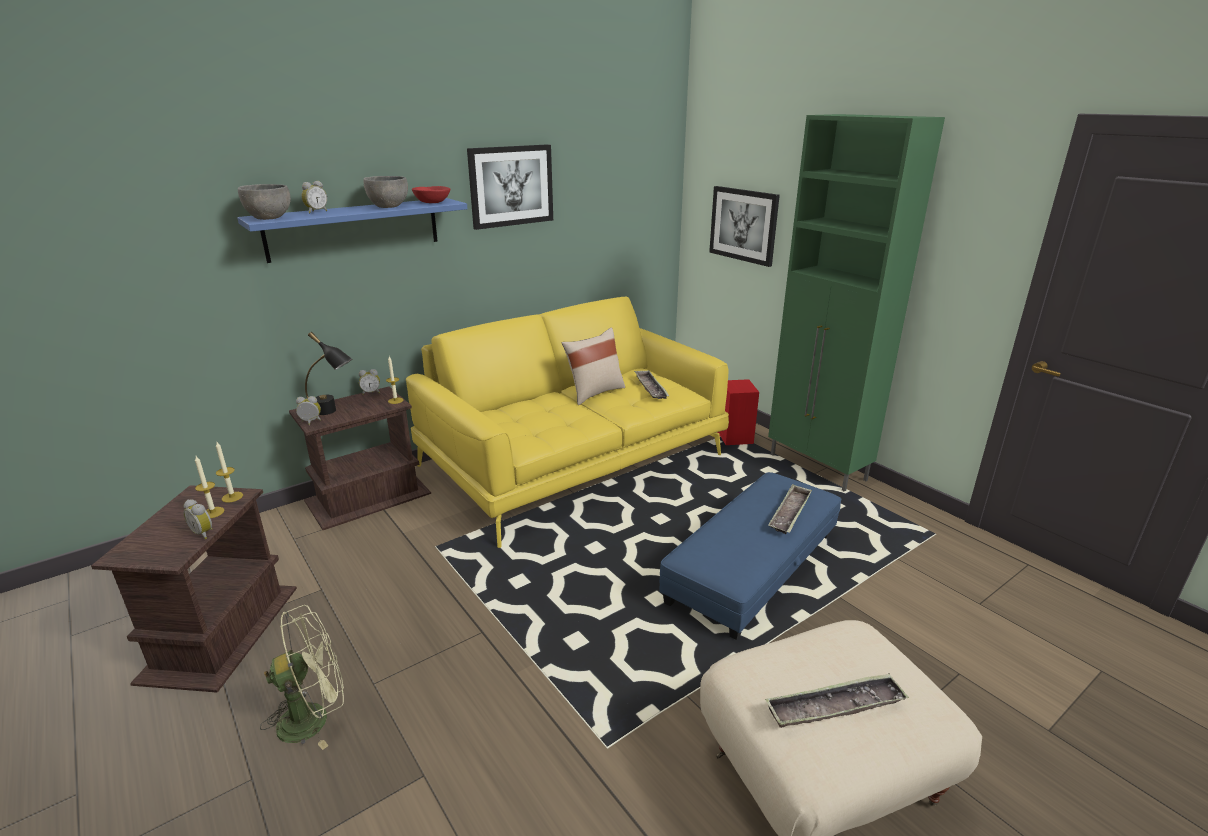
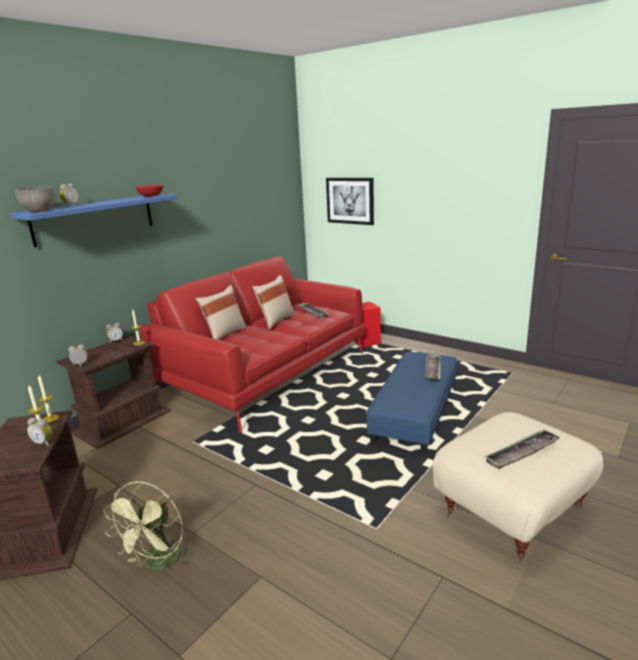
camera: 15 degrees left, 5 degrees down
(314, 717) = (158, 564): green fan -> green fan turned 150 degrees clockwise
(333, 412) = (94, 356): black table lamp -> none
(388, 207) = (122, 200): grey bowl -> none
(511, 186) = (197, 184): picture -> none
(516, 402) = (224, 334): none -> beige pillow
(574, 460) = (266, 373): yellow sofa -> red sofa
(818, 468) = (427, 350): green cabinet -> none

